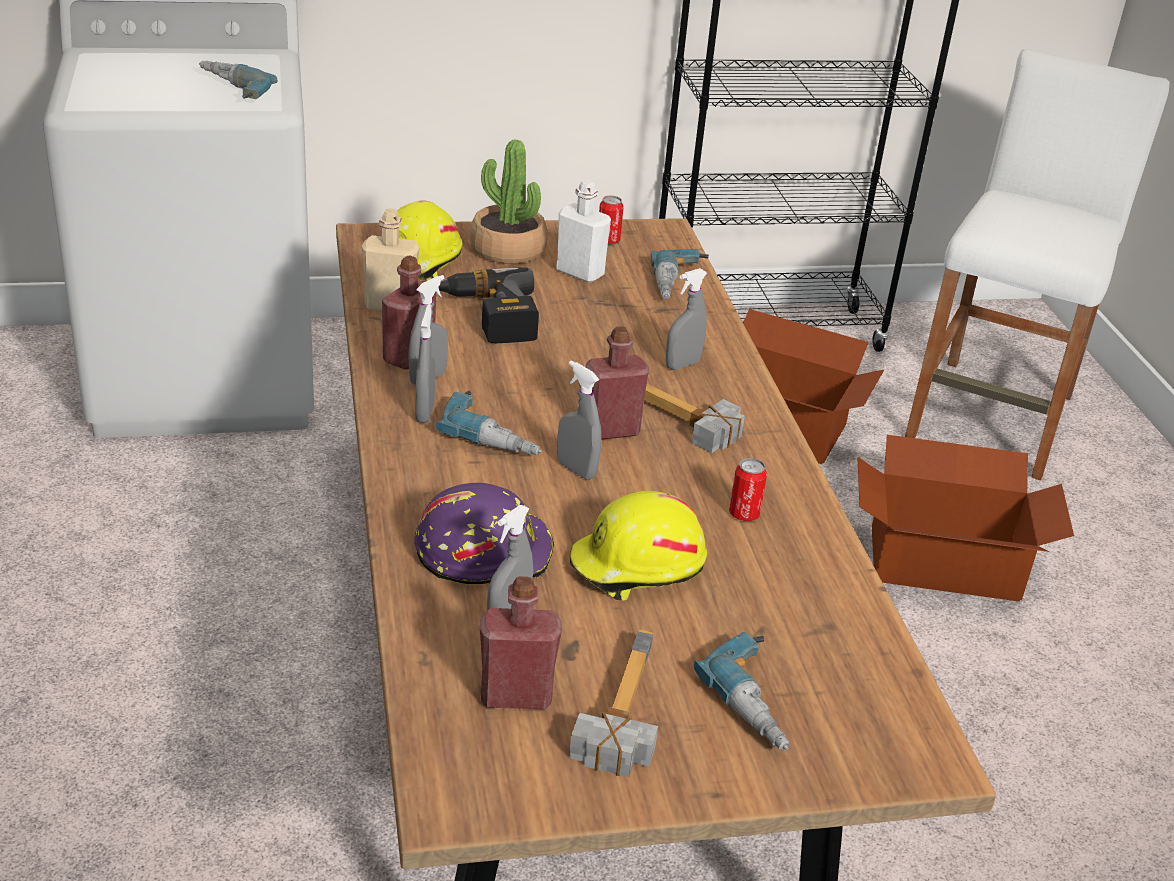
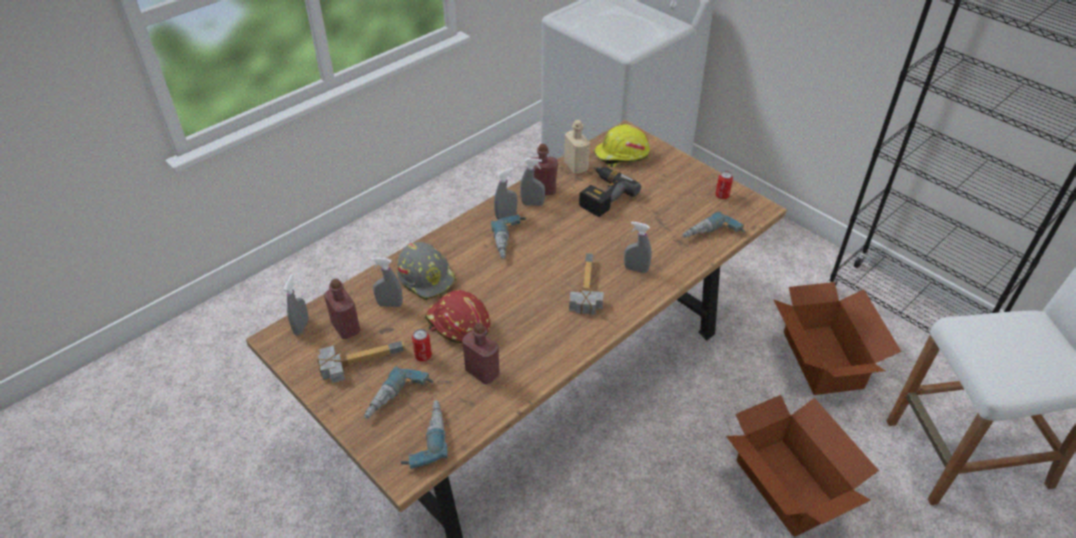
camera: 60 degrees right, 10 degrees up
(228, 90) = (626, 34): power drill -> power drill (424, 438)
(483, 551) = (427, 277): purple hard hat -> grey hard hat
(507, 249) = (669, 172): potted plant -> none
(576, 470) = (510, 276): grey spray bottle -> grey spray bottle (301, 327)
(580, 272) = (678, 201): white bottle -> none
(611, 430) = (552, 272): red bottle -> red bottle (482, 372)
(637, 567) = (458, 325): yellow hard hat -> red hard hat
(744, 514) = (530, 341): can -> can (423, 356)

